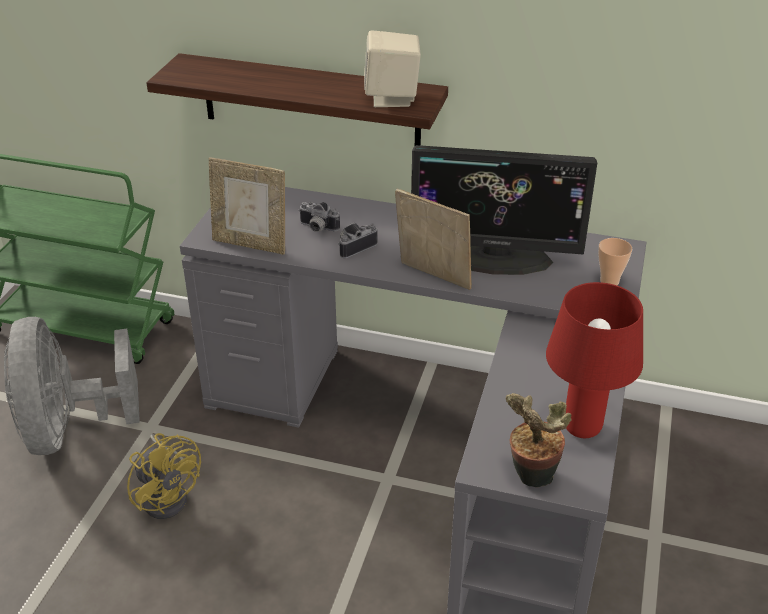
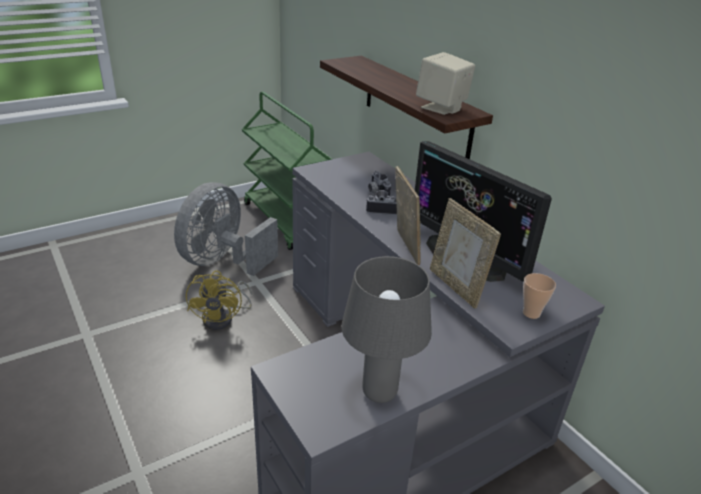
camera: 40 degrees right, 5 degrees down
(251, 244) = (328, 182): picture frame -> picture frame (456, 287)
(530, 477) = (297, 397): potted plant -> none
(583, 427) = (380, 393): red table lamp -> grey table lamp

